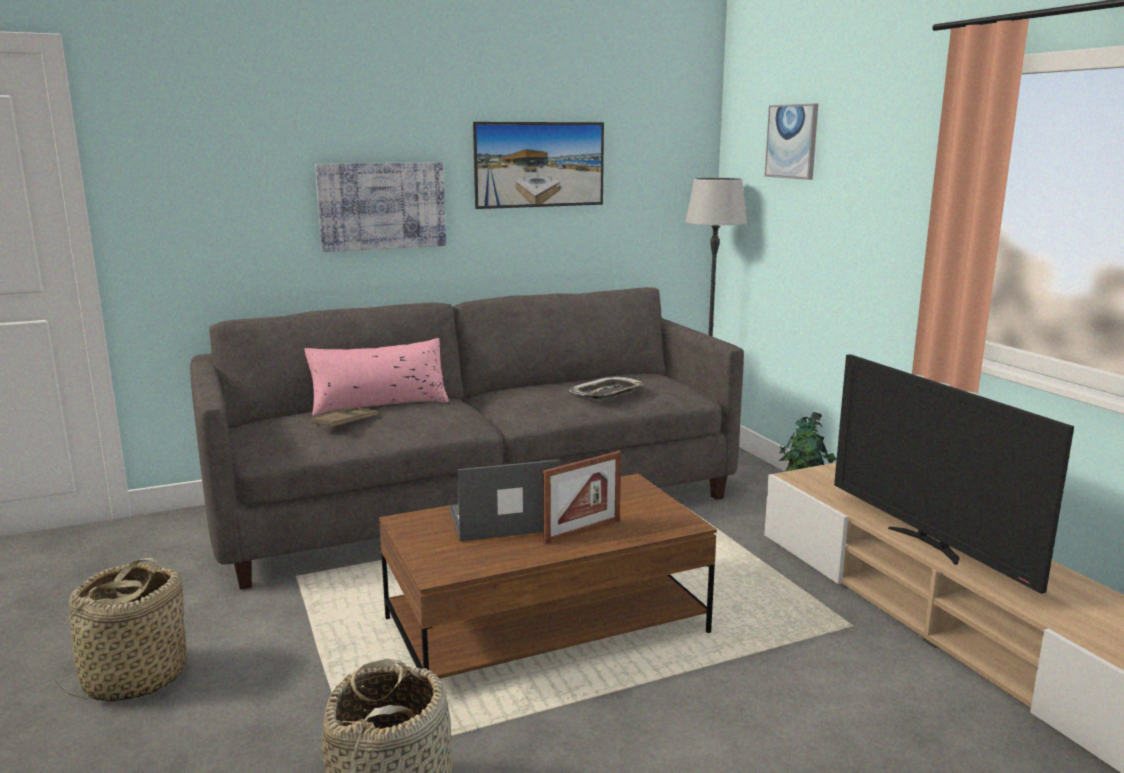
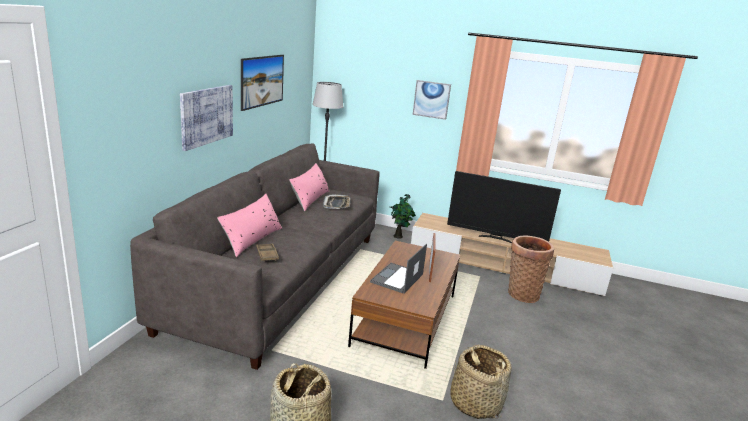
camera: 50 degrees left, 5 degrees up
(585, 380) = (310, 199): none -> pink pillow
(792, 141) = (371, 67): picture -> picture (431, 99)
(904, 697) = (522, 293): none -> basket

